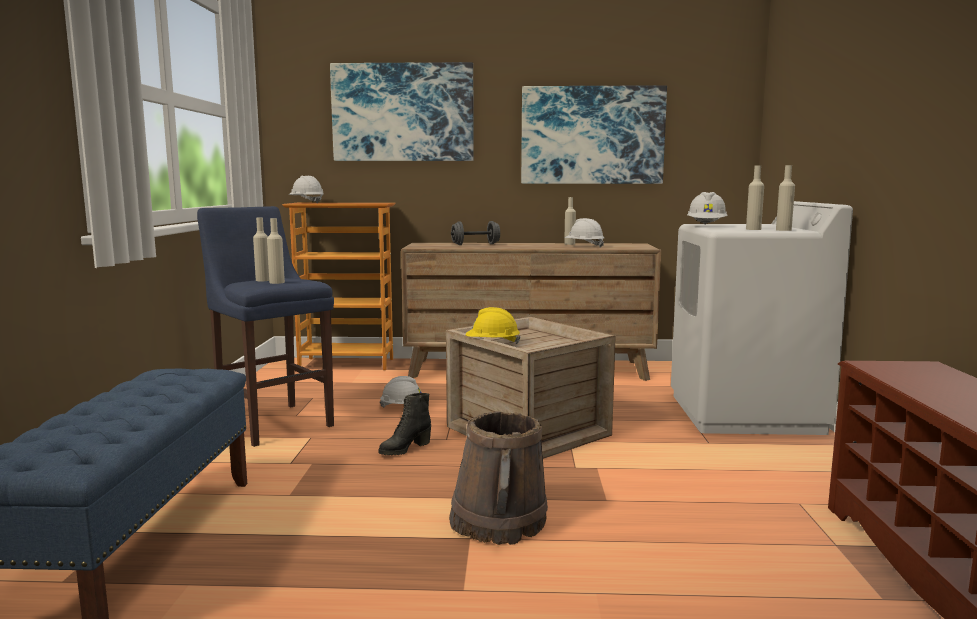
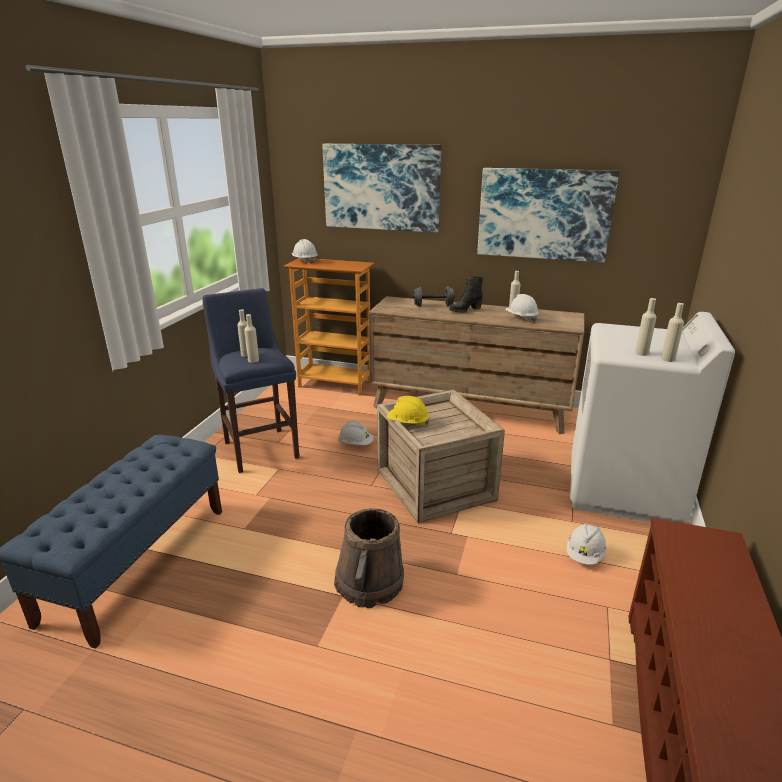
camera: 15 degrees right, 15 degrees up
(404, 449) = (337, 492): black boot -> black boot (465, 310)
(706, 226) = (608, 336): white hard hat -> white hard hat (585, 555)

